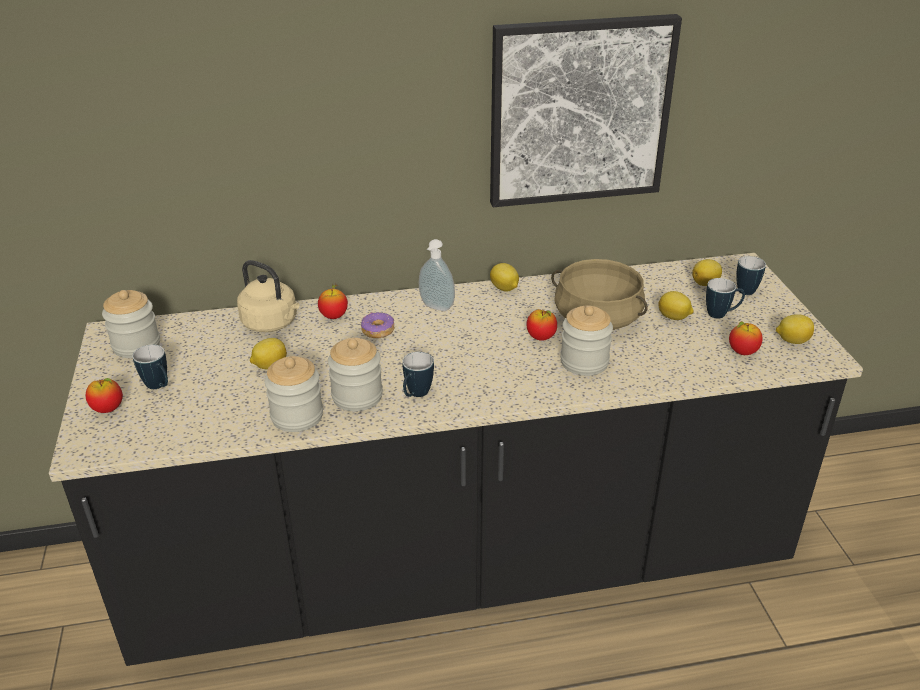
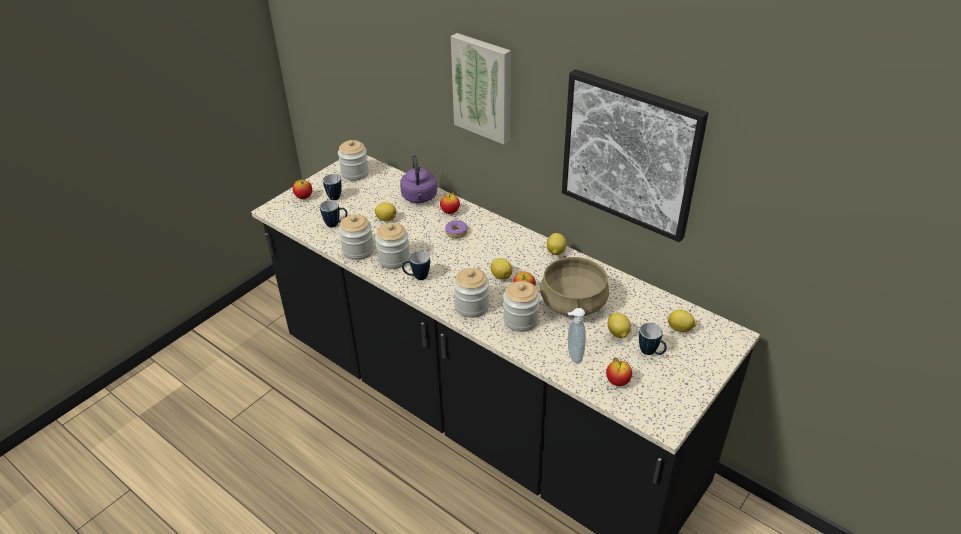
camera: 50 degrees right, 5 degrees up
(272, 323) = (419, 198): beige kettle -> purple kettle
(341, 110) = (483, 87): none -> picture
(435, 307) = (503, 239): soap dispenser -> soap dispenser (573, 356)
(520, 382) = (471, 306): none -> jar
(748, 289) = (701, 352): mug -> mug (336, 224)
(792, 340) = (663, 399): lemon -> lemon (501, 276)

